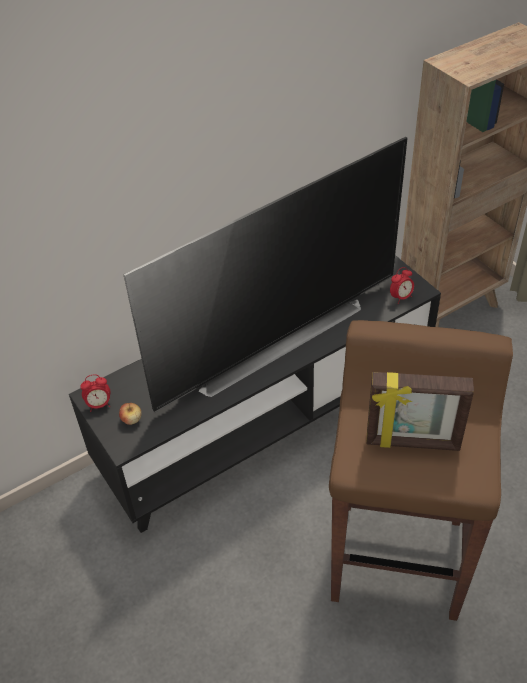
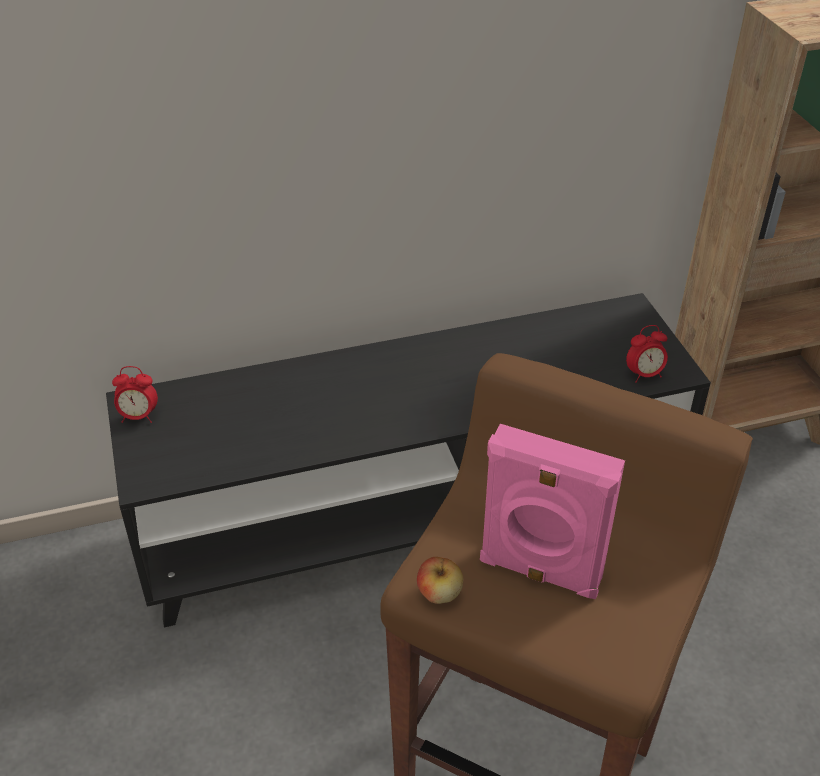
camera: 15 degrees right, 5 degrees down
(131, 419) = (172, 447): apple -> apple (439, 593)
(273, 336) = (427, 385): television -> none
(412, 443) = (539, 572): picture frame -> pink speaker

